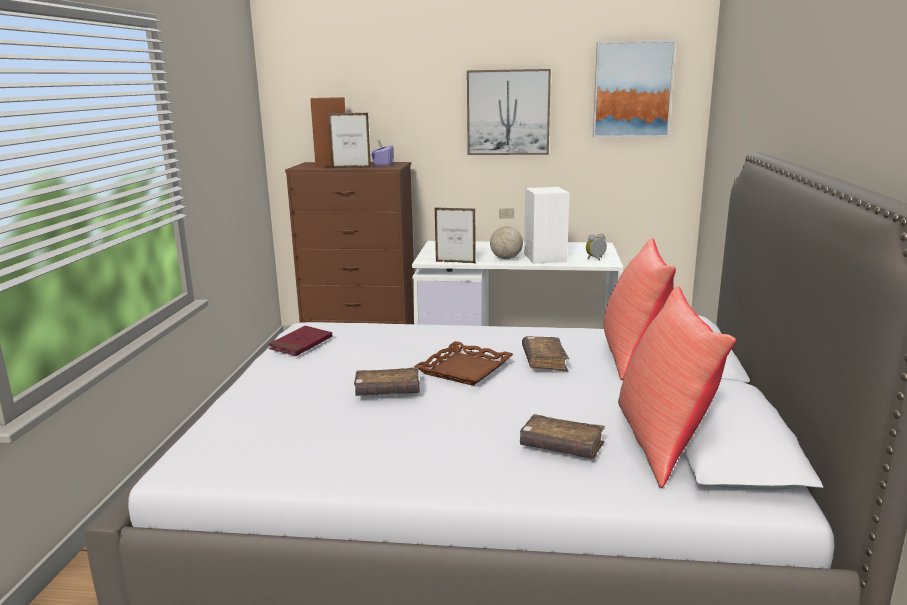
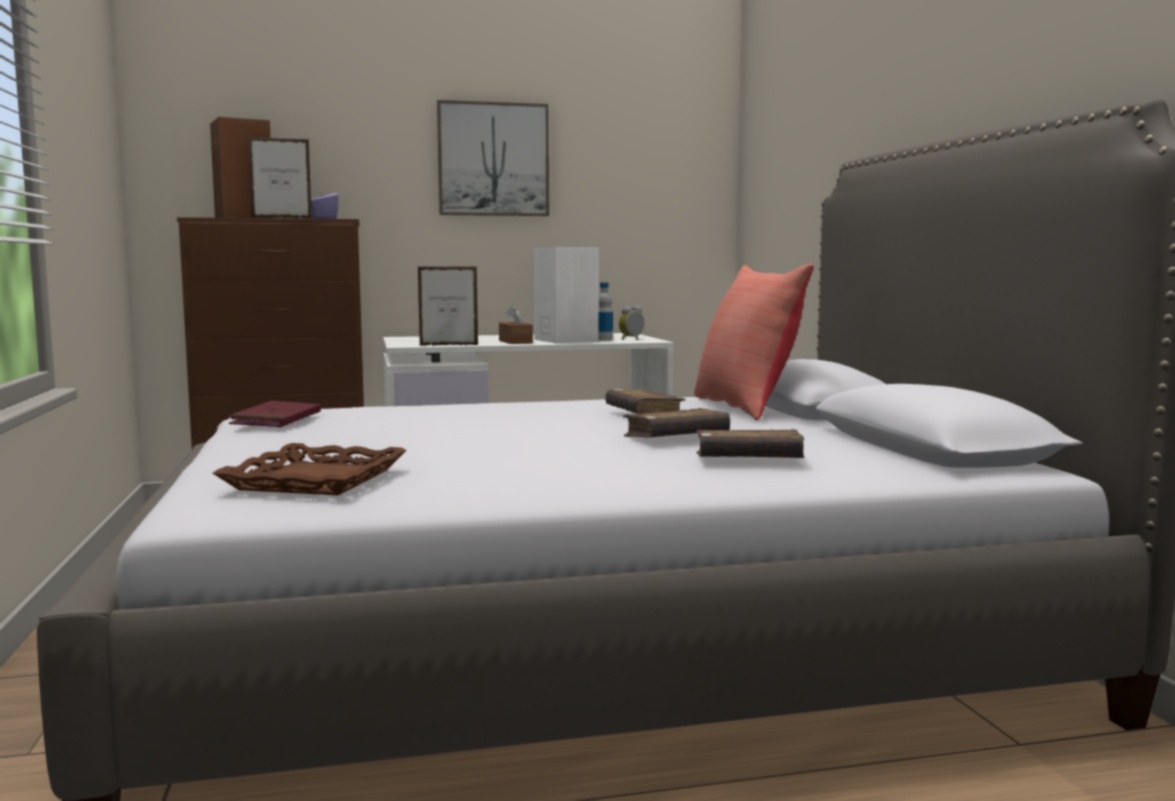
camera: 20 degrees left, 10 degrees down
(387, 391) = (459, 442): brown book -> brown book (676, 438)
(465, 369) = (548, 424): brown tray -> brown tray (317, 480)
(506, 258) = (515, 342): globe -> brown tissue box
(574, 258) = (604, 340): none -> bottle
(632, 89) = (648, 136): picture -> none
(662, 442) = (861, 449): red pillow -> none

